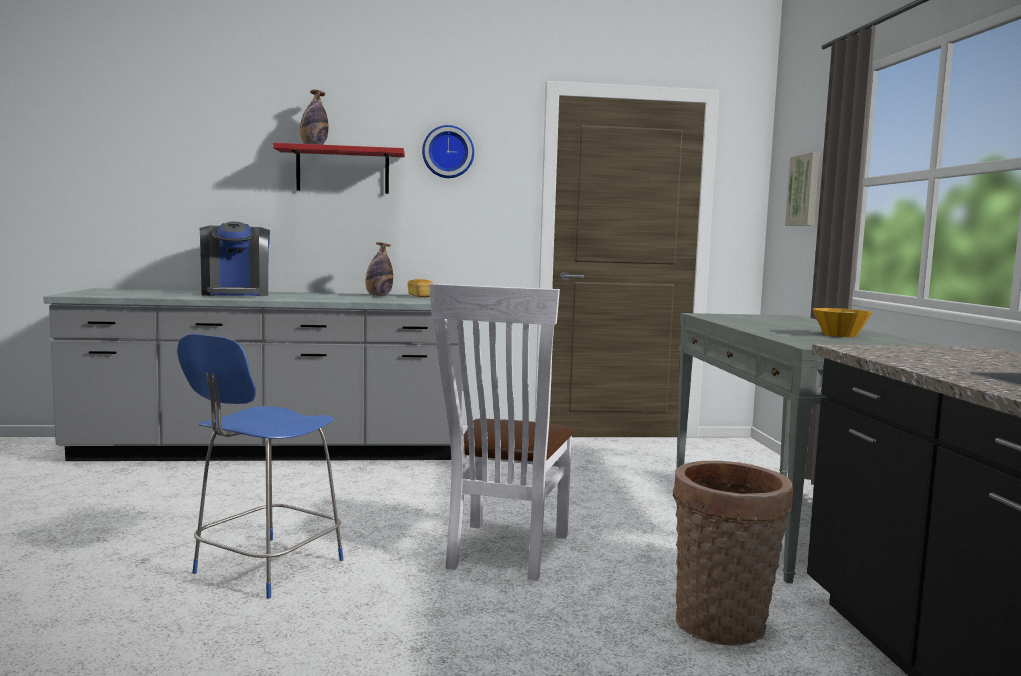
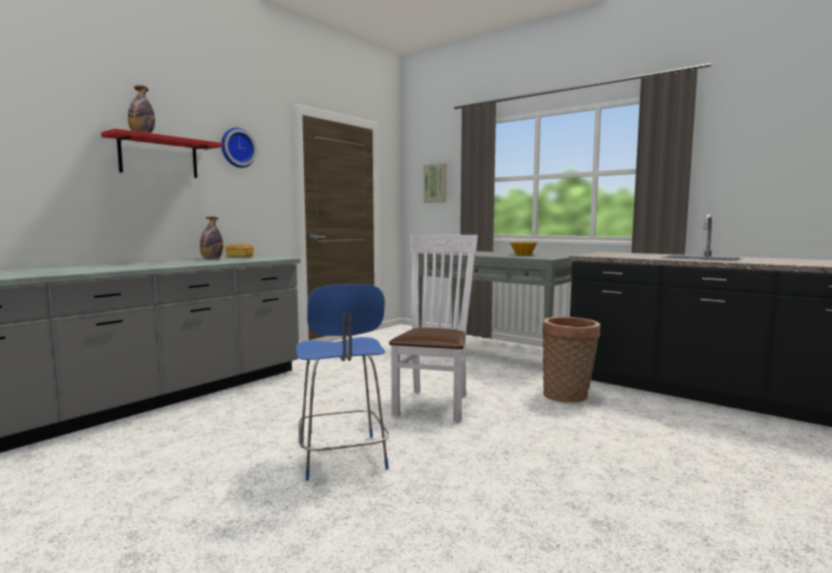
camera: 45 degrees left, 0 degrees up
(236, 294) = (96, 267): coffee machine -> none
(503, 553) = (434, 403): white chair -> white chair turned 135 degrees counterclockwise

